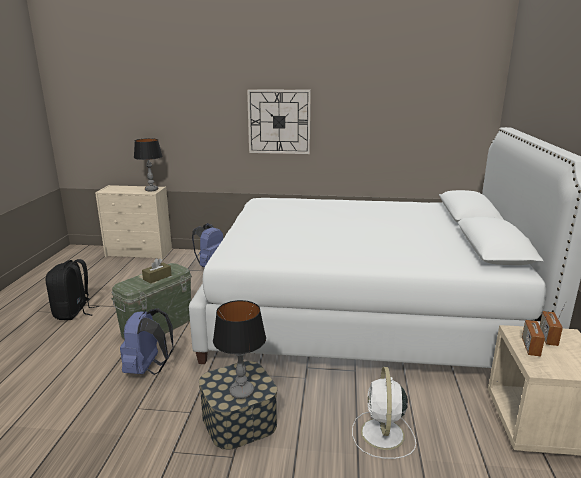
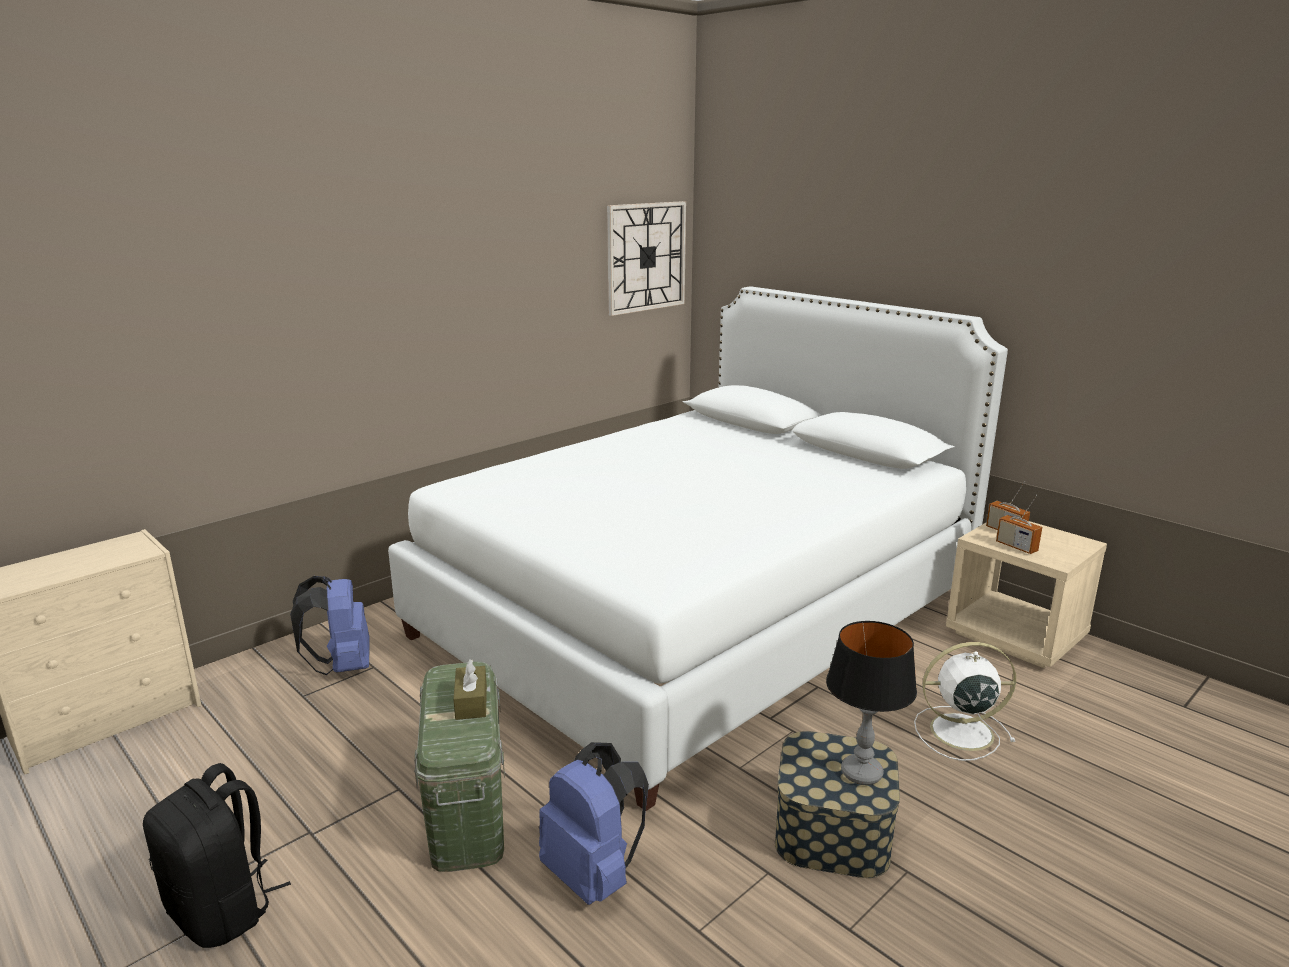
camera: 50 degrees left, 0 degrees up
(151, 190) = (132, 547): table lamp -> none
(279, 122) = (392, 326): wall clock -> wall clock (646, 257)
(382, 435) = (958, 732): white fan -> white fan turned 135 degrees clockwise

